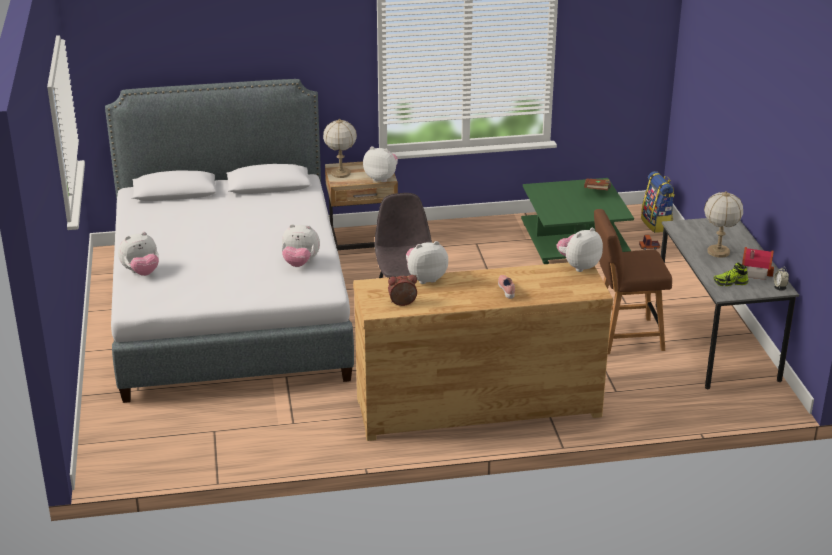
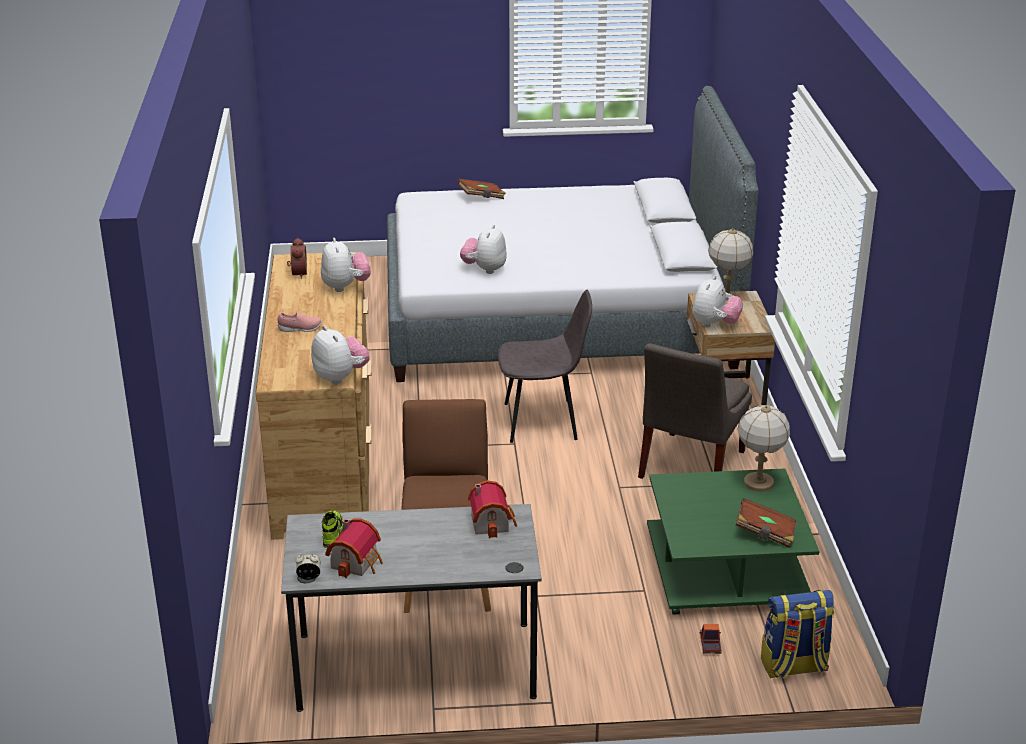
camera: 95 degrees right, 0 degrees up
(141, 272) = (481, 197): plush toy -> brown book
(458, 252) = (689, 467): none -> grey chair
(688, 231) = (492, 522): none -> toy house
(718, 252) = (423, 539): table lamp -> table lamp (758, 483)

